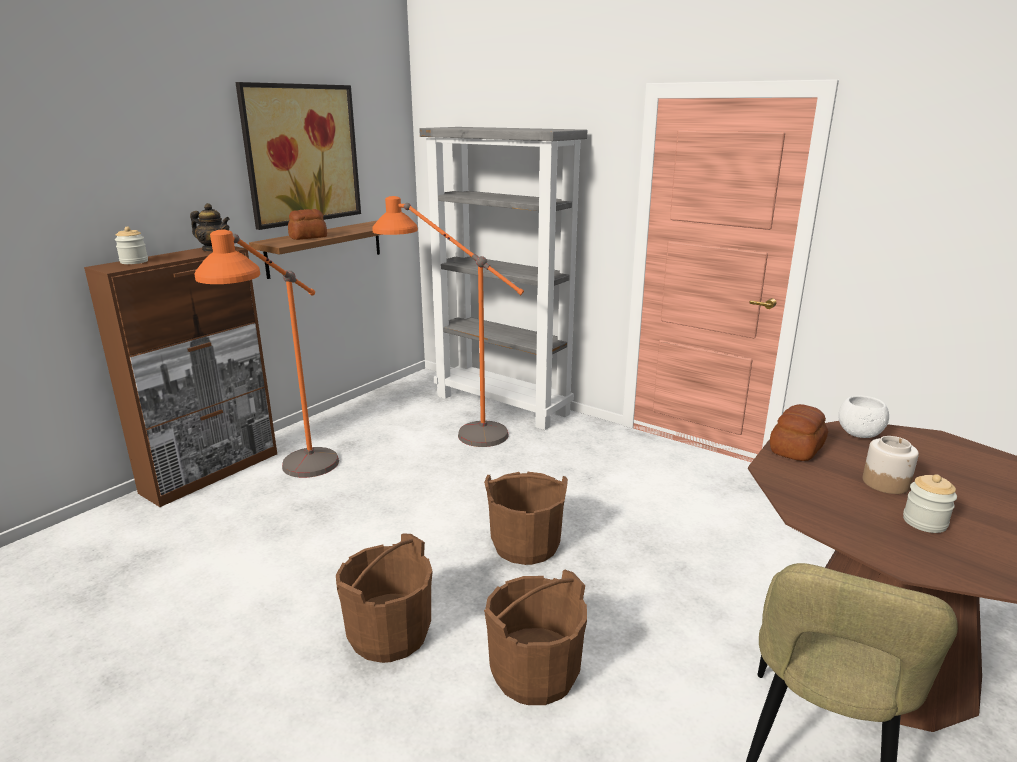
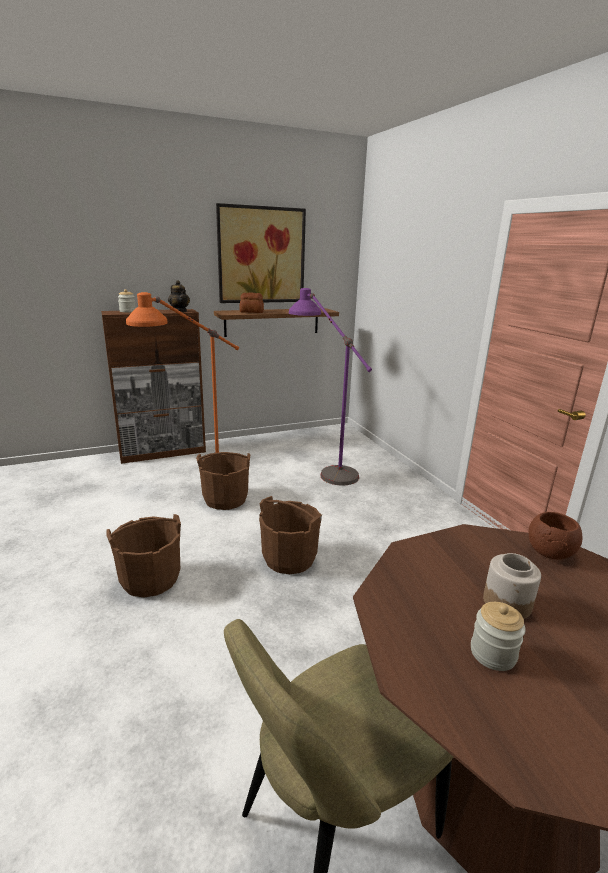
camera: 30 degrees right, 0 degrees up
(451, 428) = (323, 466): orange floor lamp -> purple floor lamp
(503, 405) = (375, 460): grey bookcase -> none
(534, 672) = (203, 644): brown bucket -> brown bucket (225, 499)
(795, 449) = (459, 543): bread -> none
(860, 434) = (550, 553): white bowl -> brown bowl

